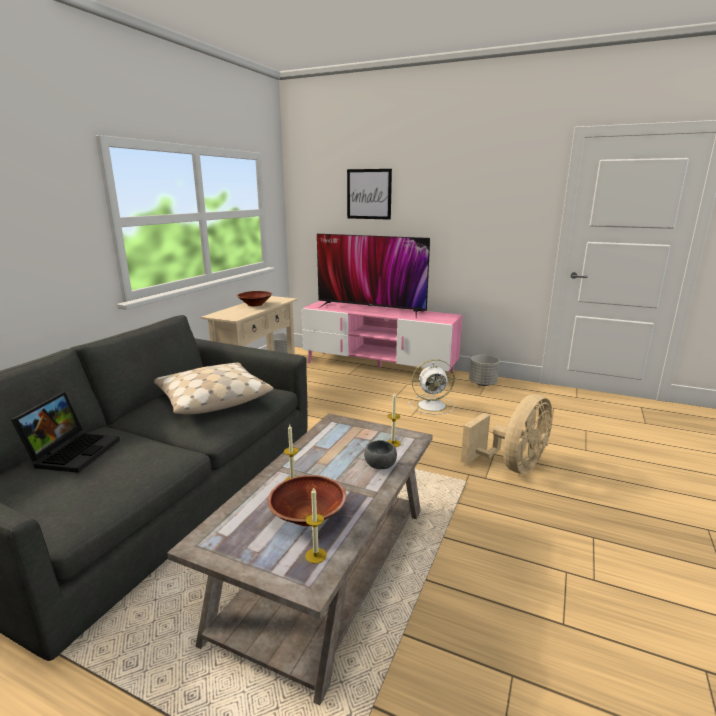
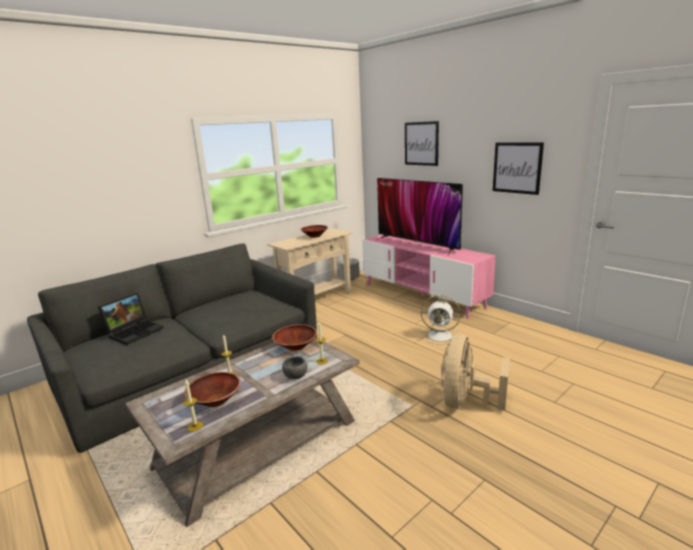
camera: 25 degrees right, 0 degrees up
(212, 399) = (240, 307): beige pillow -> none
(342, 432) = (296, 346): none -> brown bowl
(483, 383) = (506, 322): grey planter -> none
(485, 220) = (517, 168): none -> picture
(512, 466) = (466, 402): beige fan -> beige fan turned 135 degrees clockwise

